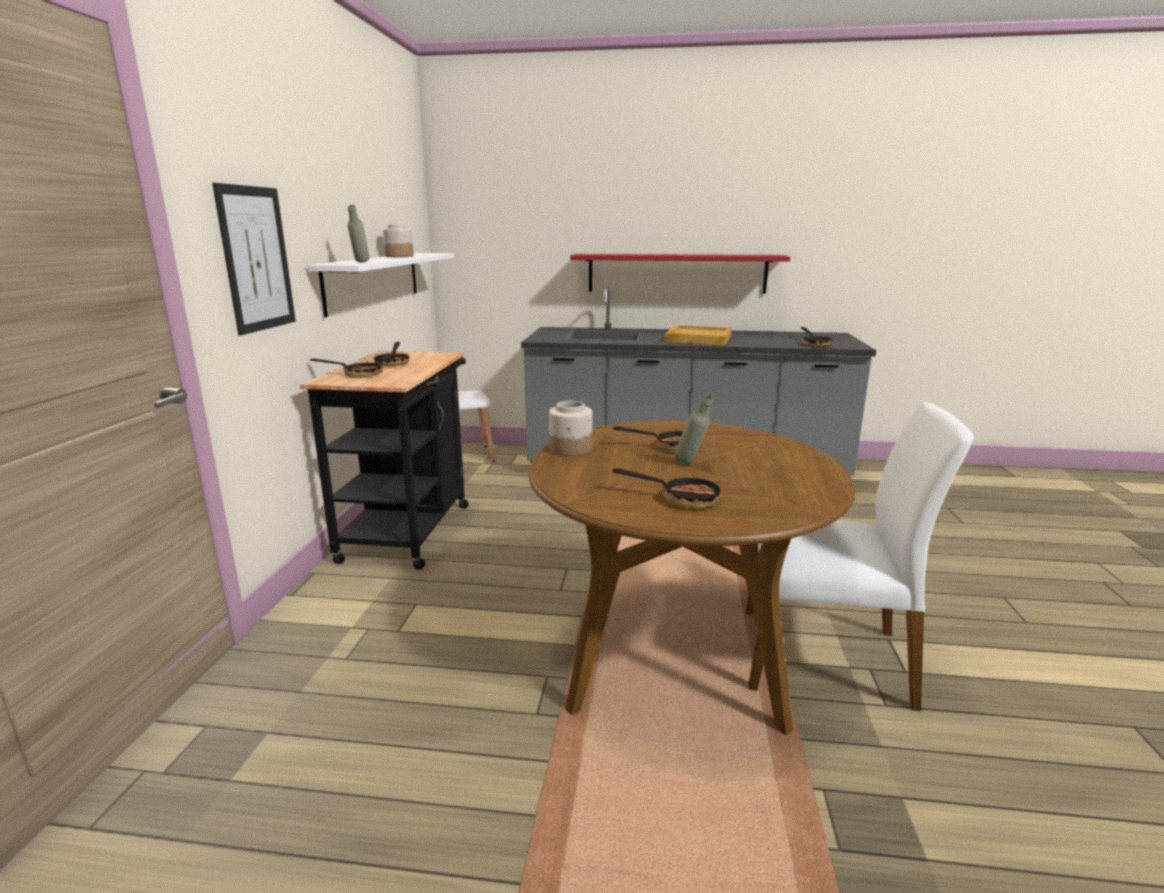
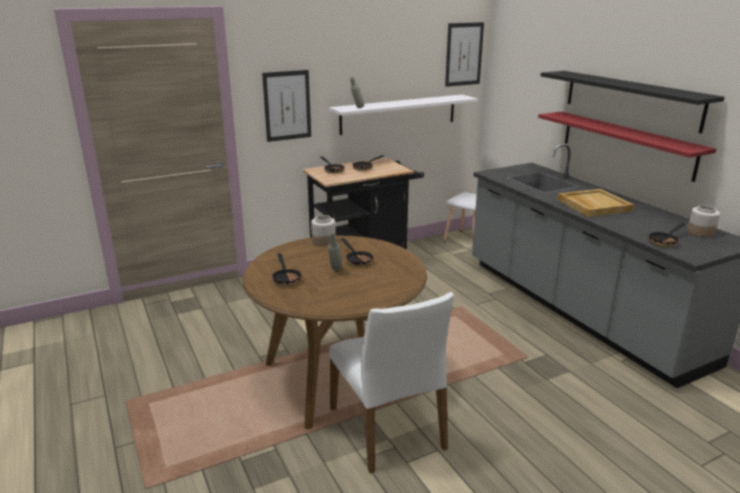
camera: 55 degrees right, 5 degrees up
(399, 256) = (417, 100): jar -> jar (700, 232)
(412, 194) = (464, 54): none -> picture
(675, 222) = (630, 99): none -> black shelf

